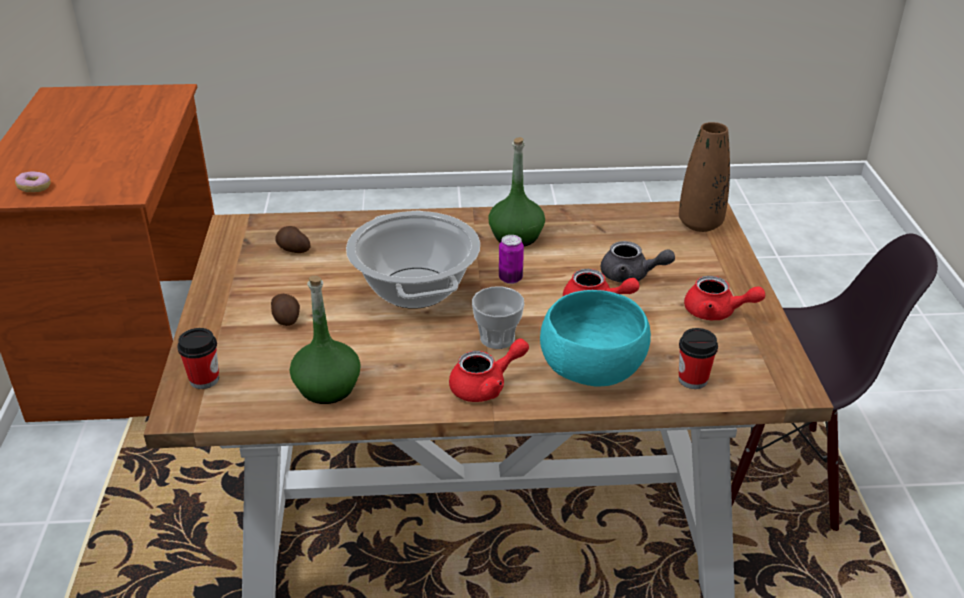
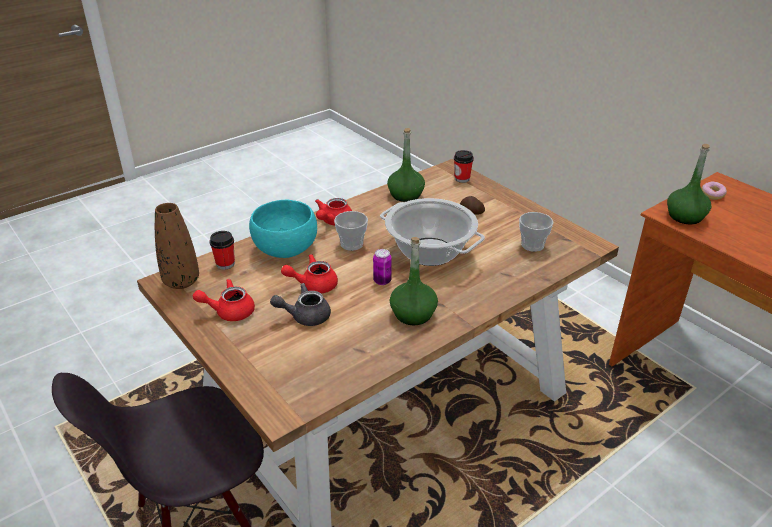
camera: 145 degrees right, 0 degrees up
(118, 181) = (685, 216): none -> green bottle
(293, 249) = (532, 245): potato -> cup
(700, 224) = (281, 393): brown vase -> brown vase (181, 281)

